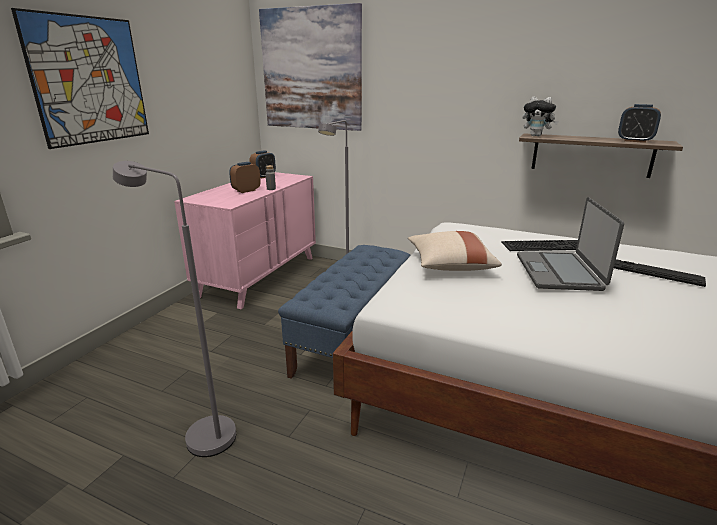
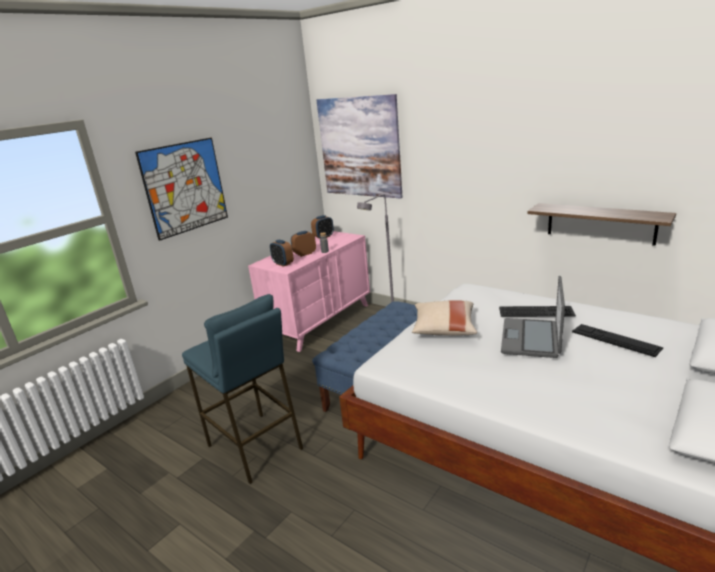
camera: 15 degrees right, 0 degrees up
(202, 432) = (255, 447): grey floor lamp -> blue stool
(537, 136) = (546, 208): plush toy -> none
(635, 141) = (633, 214): alarm clock -> alarm clock (283, 264)

